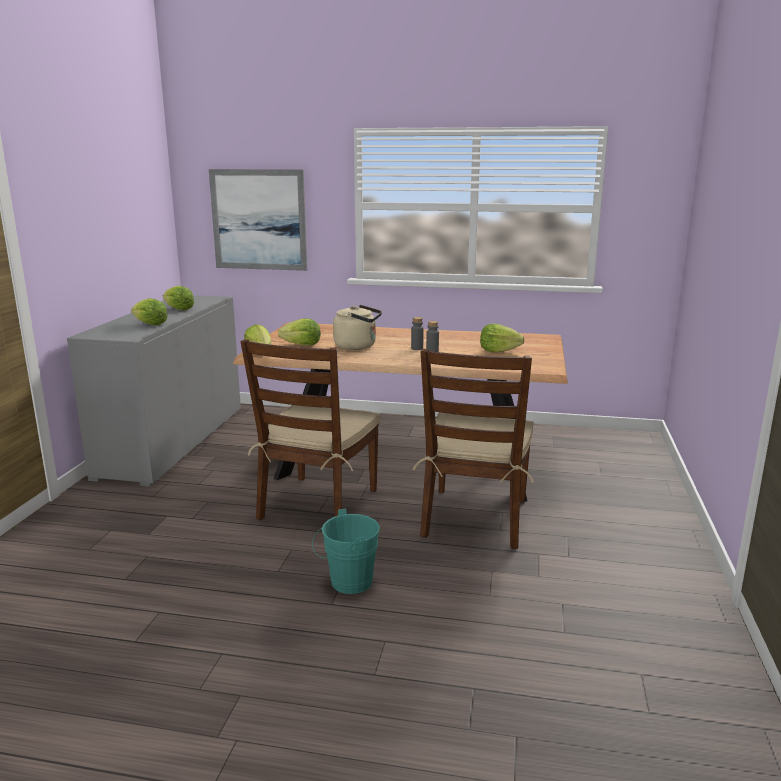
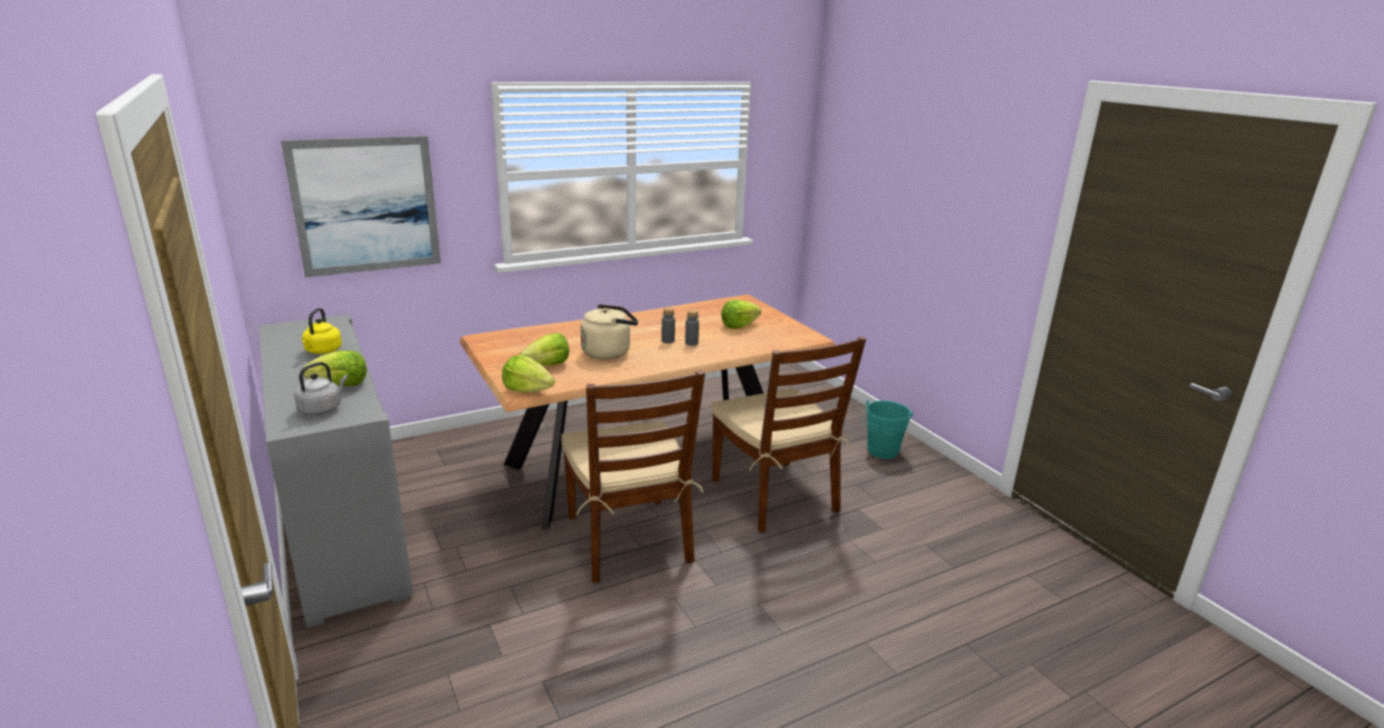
camera: 40 degrees left, 5 degrees up
(119, 331) = (322, 409): none -> grey kettle
(178, 309) = (322, 351): lettuce -> yellow kettle
(346, 583) = (766, 606): turquoise bucket -> turquoise bucket (881, 452)

